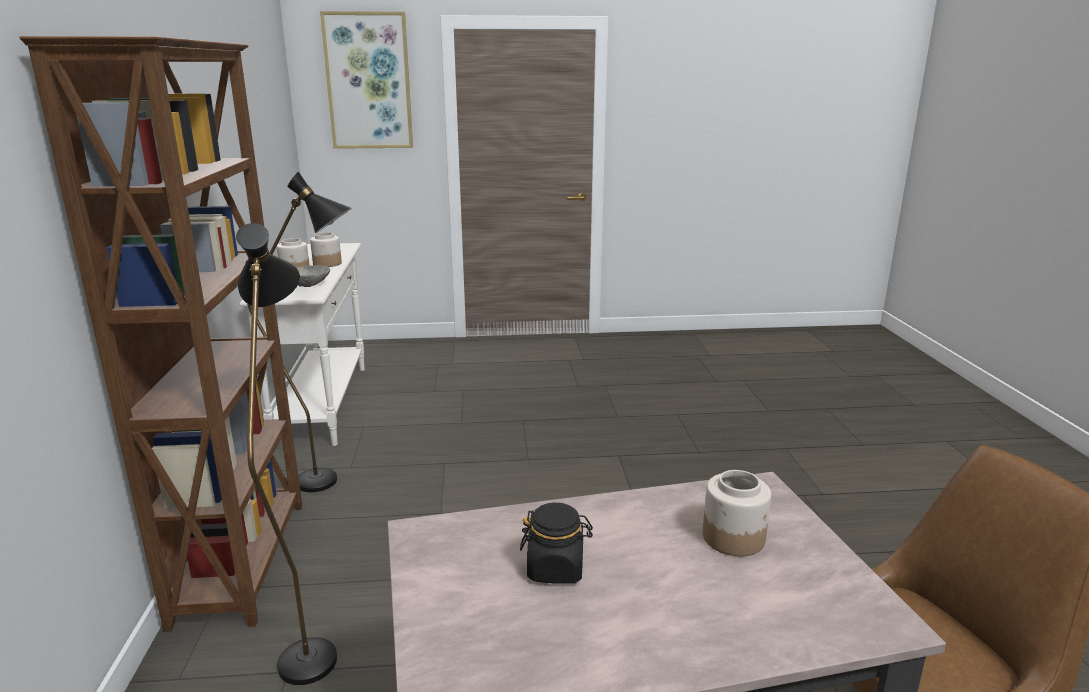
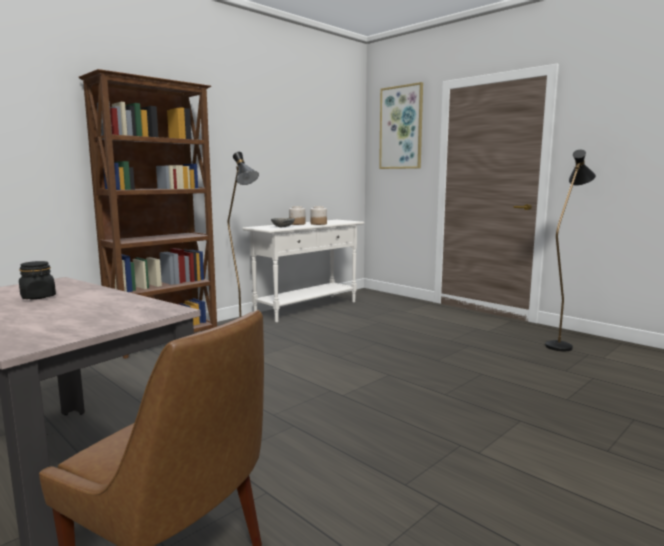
camera: 50 degrees right, 10 degrees down
(309, 647) = (120, 371): black floor lamp -> black floor lamp (561, 344)
(734, 538) = (97, 313): jar -> none

